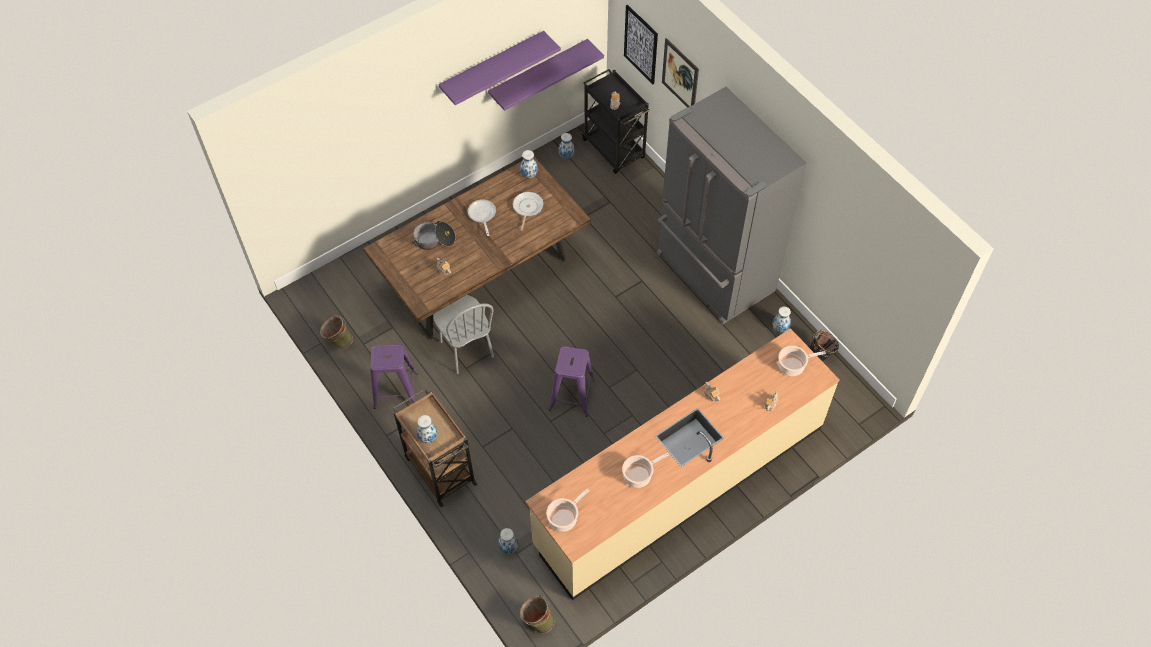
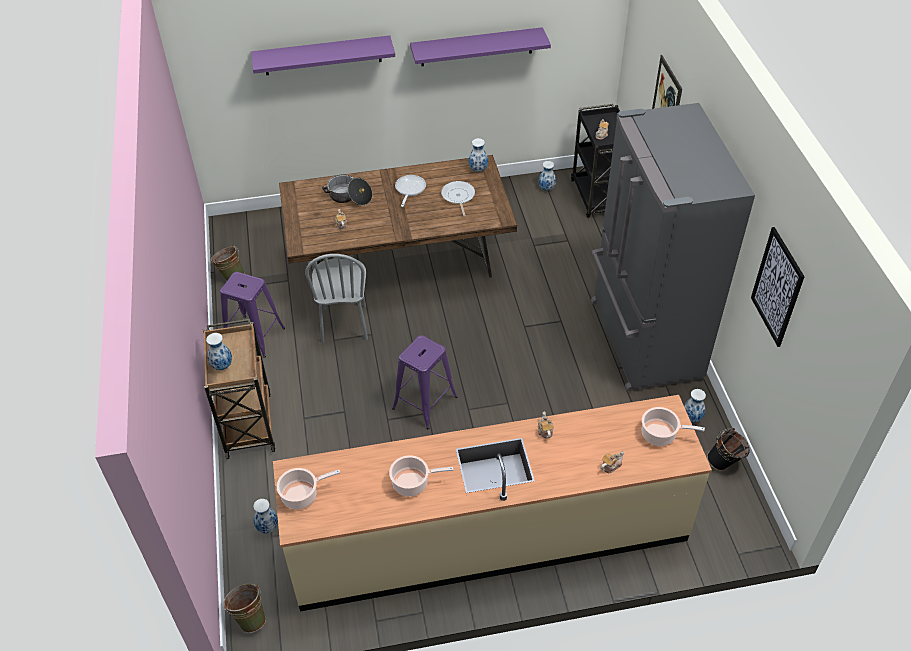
camera: 25 degrees right, 10 degrees down
(527, 208) = (458, 197): frying pan -> frying pan turned 45 degrees counterclockwise
(538, 73) = (531, 79): purple shelf -> purple shelf (322, 55)
(641, 44) = (642, 70): picture -> picture (777, 287)

